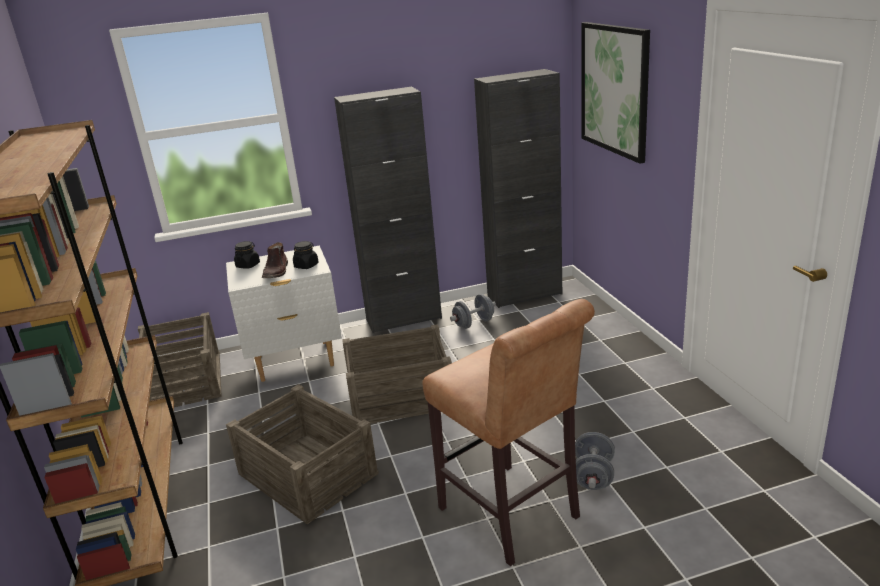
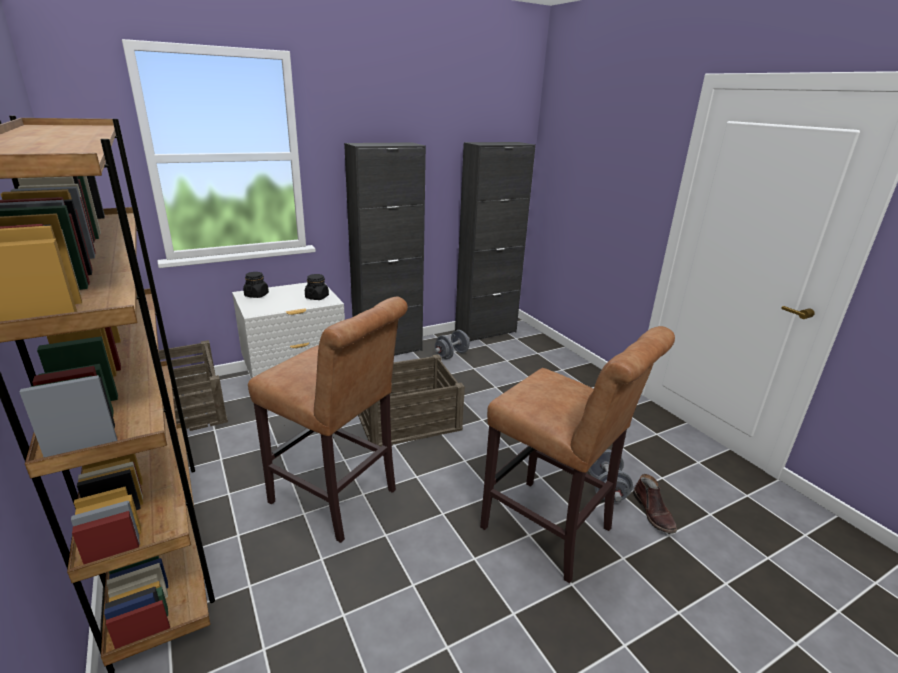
camera: 15 degrees left, 0 degrees up
(276, 271) = (288, 301): brown boot -> brown boot (654, 513)
(307, 474) = (338, 499): crate -> brown stool
(614, 89) = (584, 161): picture -> none

